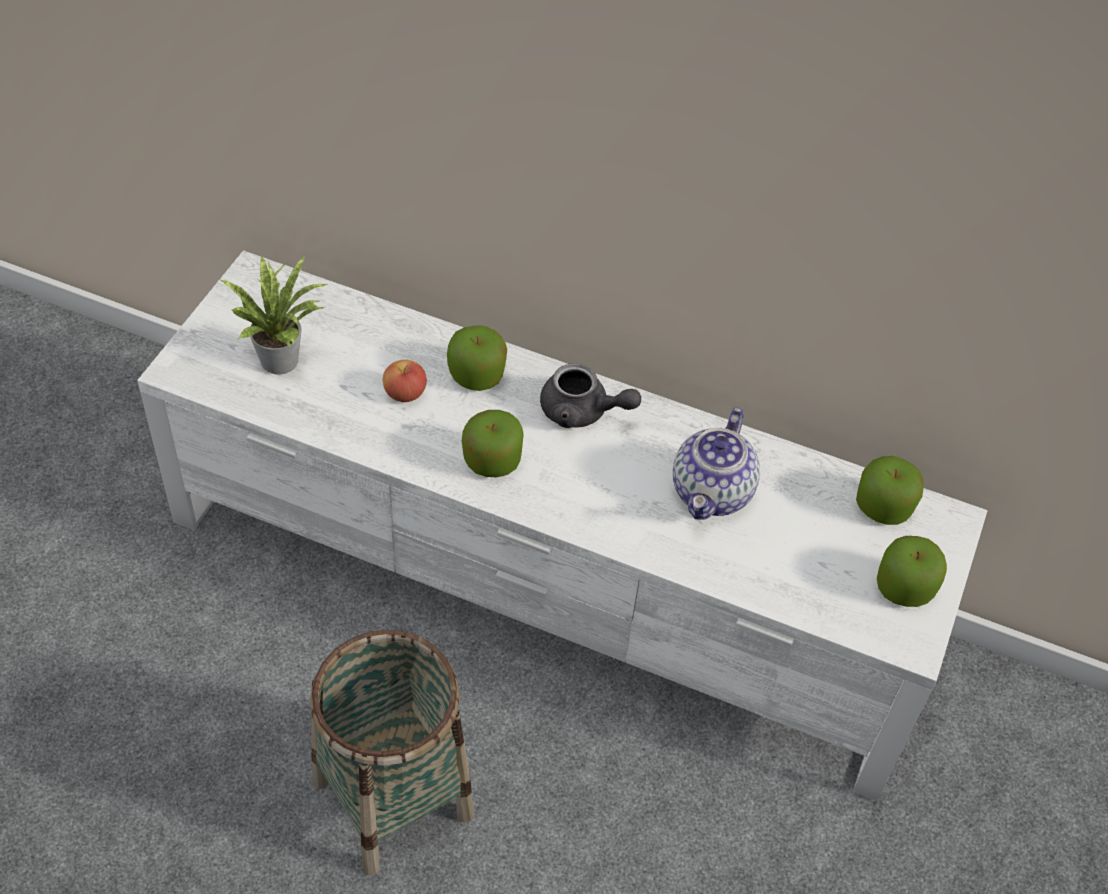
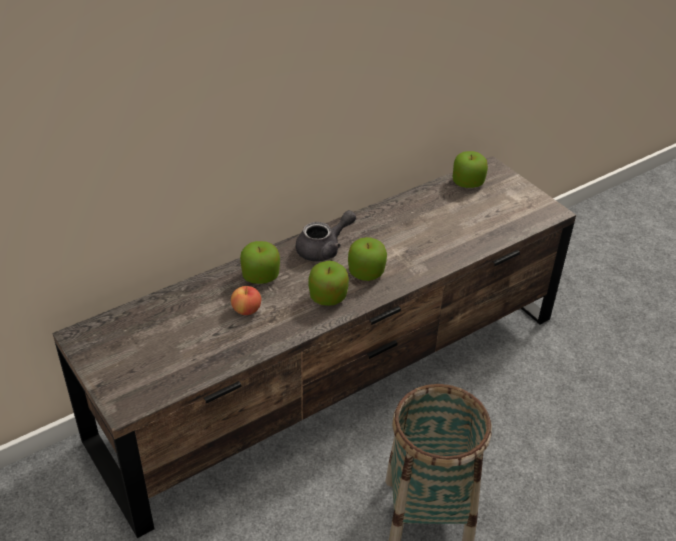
camera: 55 degrees left, 10 degrees down
(284, 358) = (166, 350): potted plant -> none
(547, 583) = (336, 375): white tv stand -> brown tv stand
(712, 493) = (416, 229): teapot -> none
(904, 587) = (518, 198): apple -> apple (366, 272)

